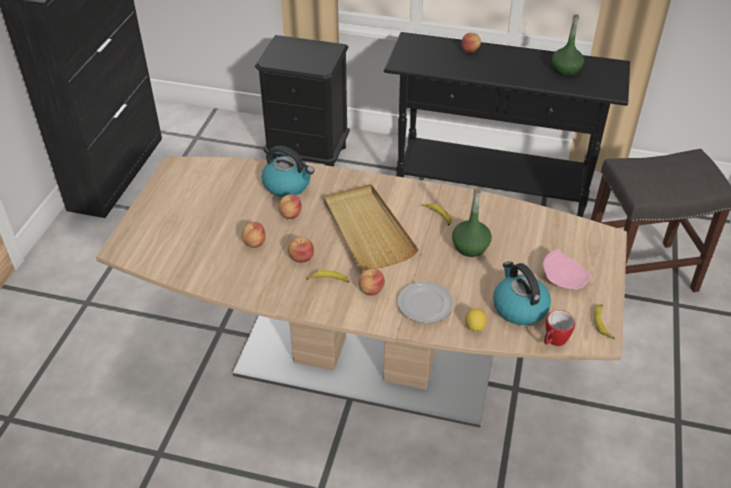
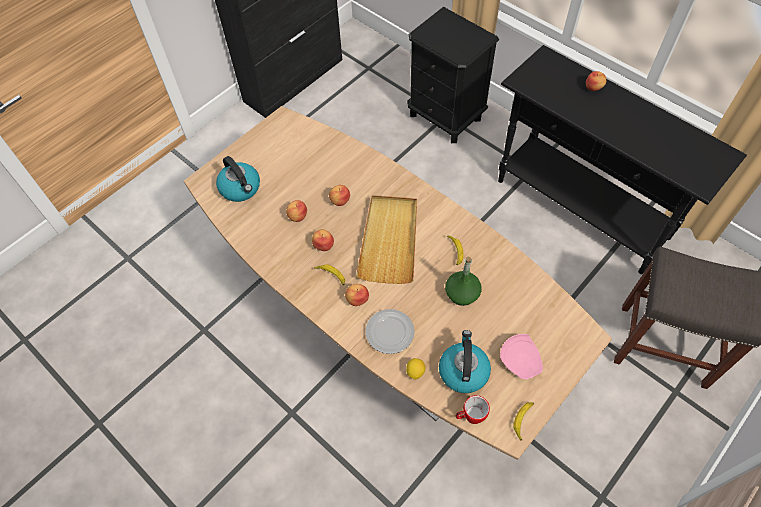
camera: 30 degrees right, 15 degrees up
(288, 185) = (355, 171): kettle -> kettle (241, 188)
(565, 69) = (671, 142): green bottle -> none

